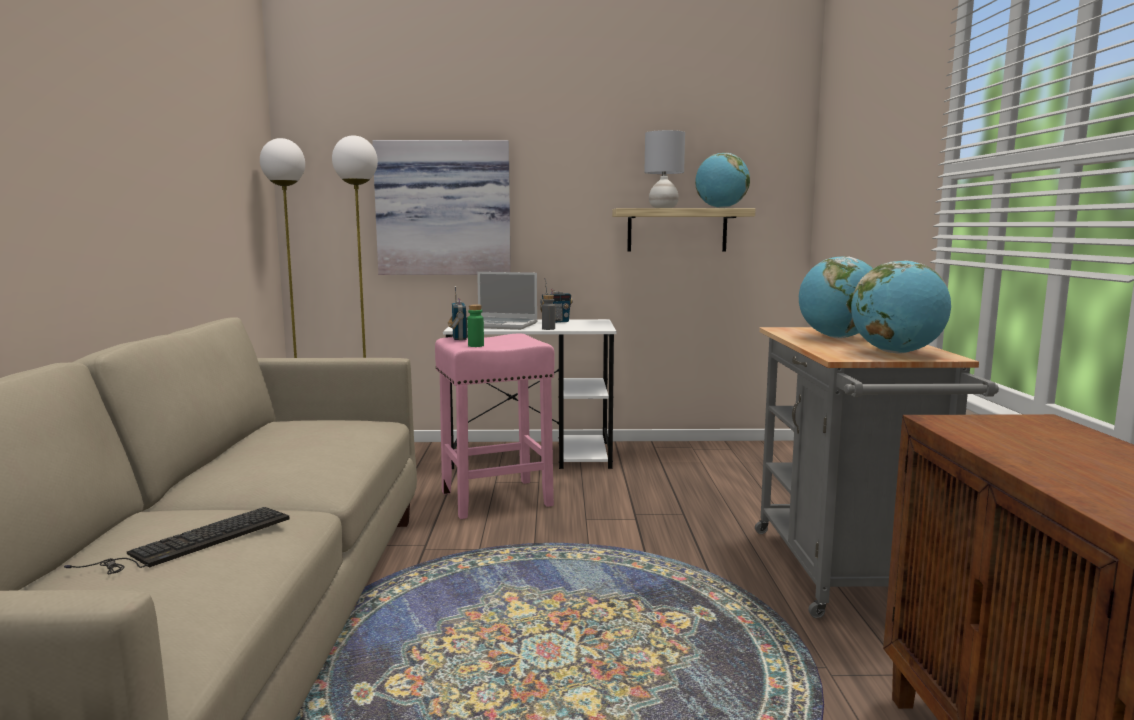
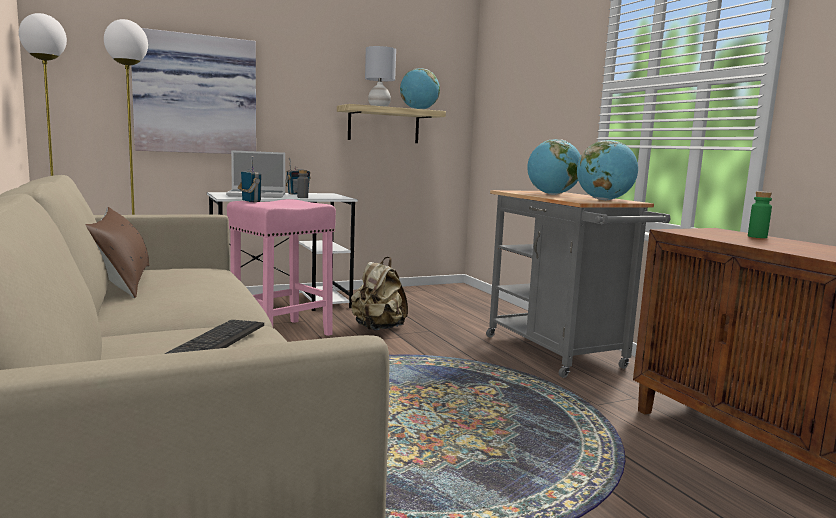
camera: 25 degrees left, 0 degrees up
(258, 437) = (122, 281): none -> brown pillow
(476, 345) = (278, 205): green bottle -> green bottle (757, 237)
(617, 503) = (378, 329): none -> beige backpack

